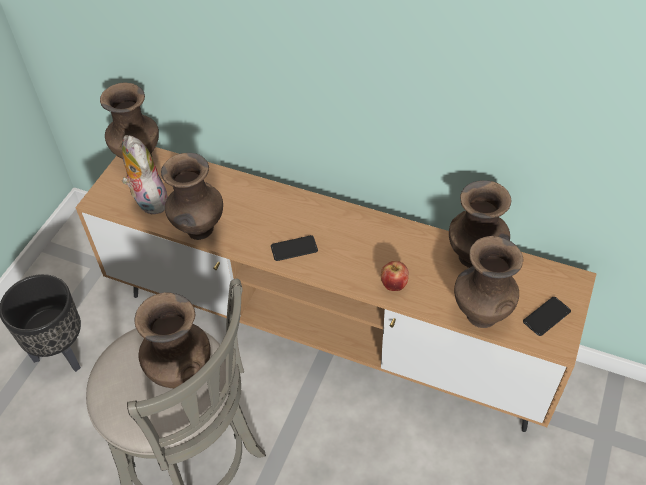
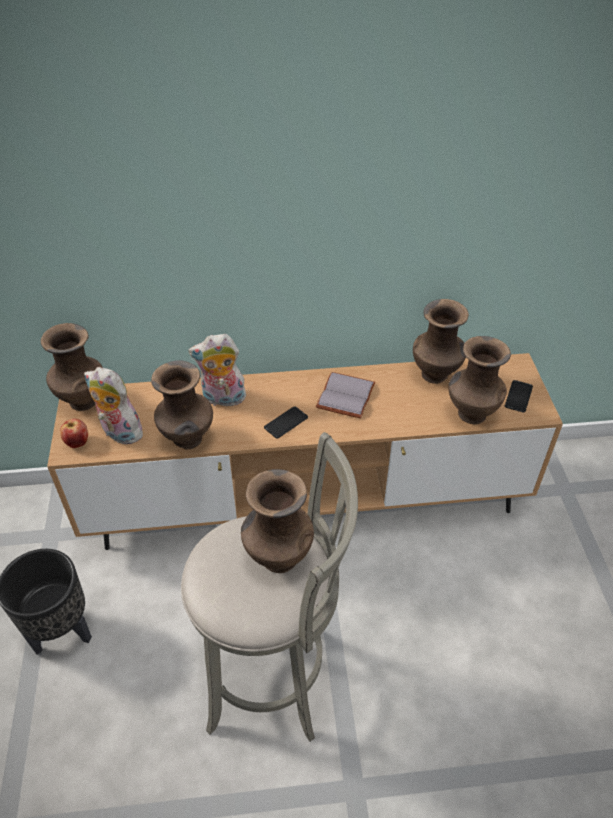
camera: 30 degrees left, 5 degrees down
(254, 202) = (223, 399): none -> plush toy
(367, 243) = (344, 395): none -> grey book
(394, 285) = (389, 419): apple -> apple (77, 442)

